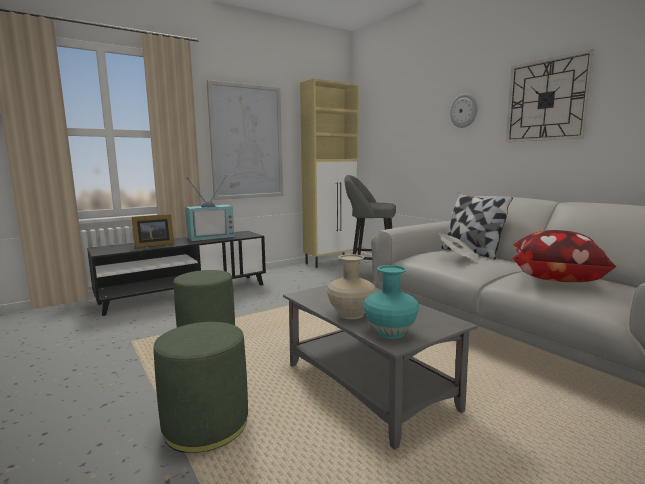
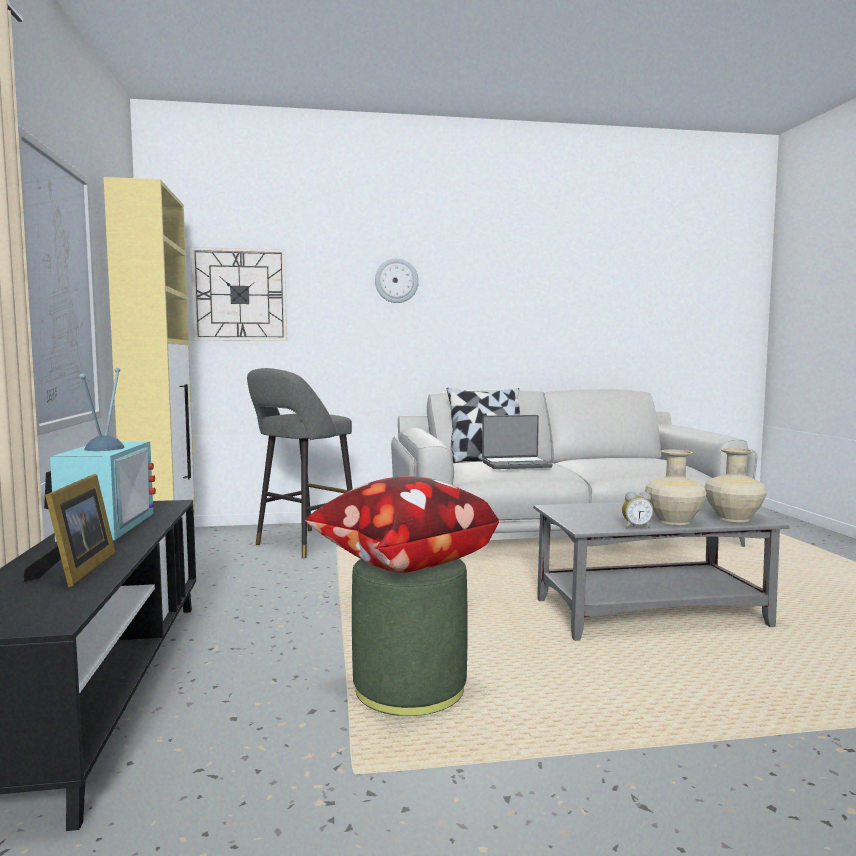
camera: 65 degrees left, 5 degrees down
(206, 425) = (723, 714): green ottoman -> none
(317, 305) = (636, 527): none -> alarm clock
(390, 332) = (732, 518): turquoise vase -> beige vase
(459, 258) = (516, 464): newspaper -> laptop
(546, 100) = (503, 283): wall clock -> wall clock (240, 295)
(555, 278) = (615, 461): pillow -> pillow (401, 563)

